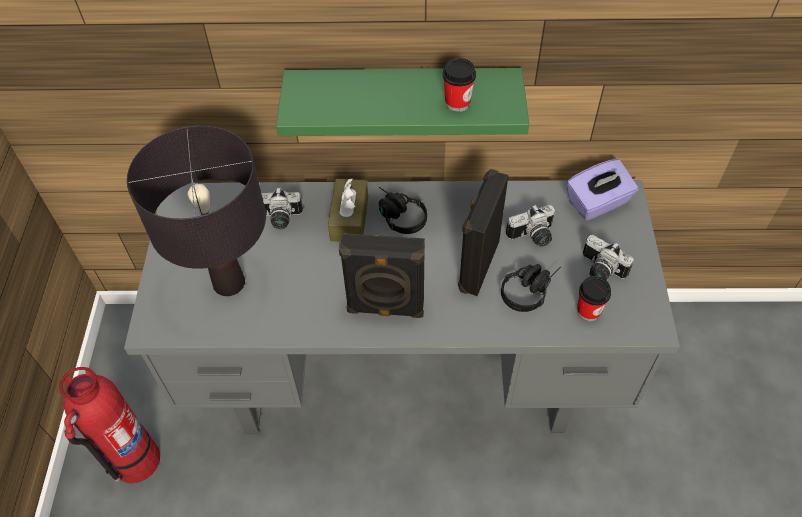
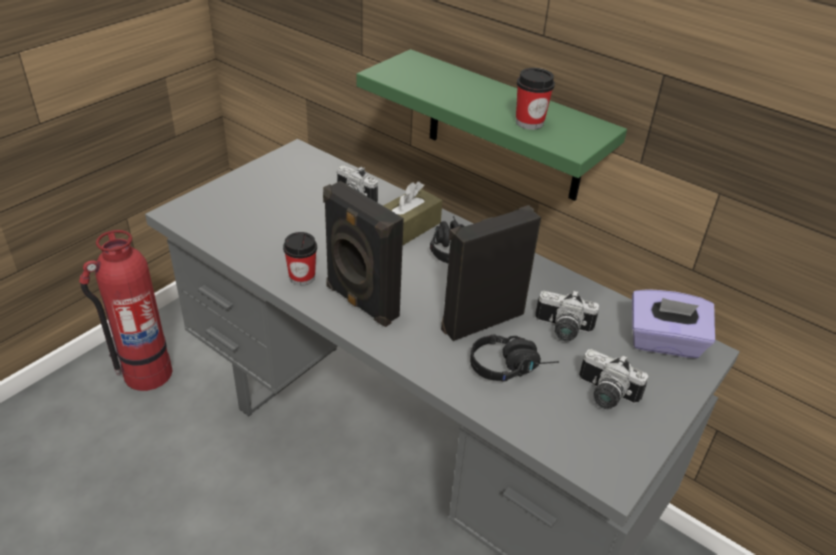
camera: 35 degrees right, 15 degrees down
(229, 283) = (263, 217): black table lamp -> none
(588, 311) = (553, 420): cup -> cup (302, 277)
(599, 270) = (604, 395): camera -> camera turned 45 degrees counterclockwise

